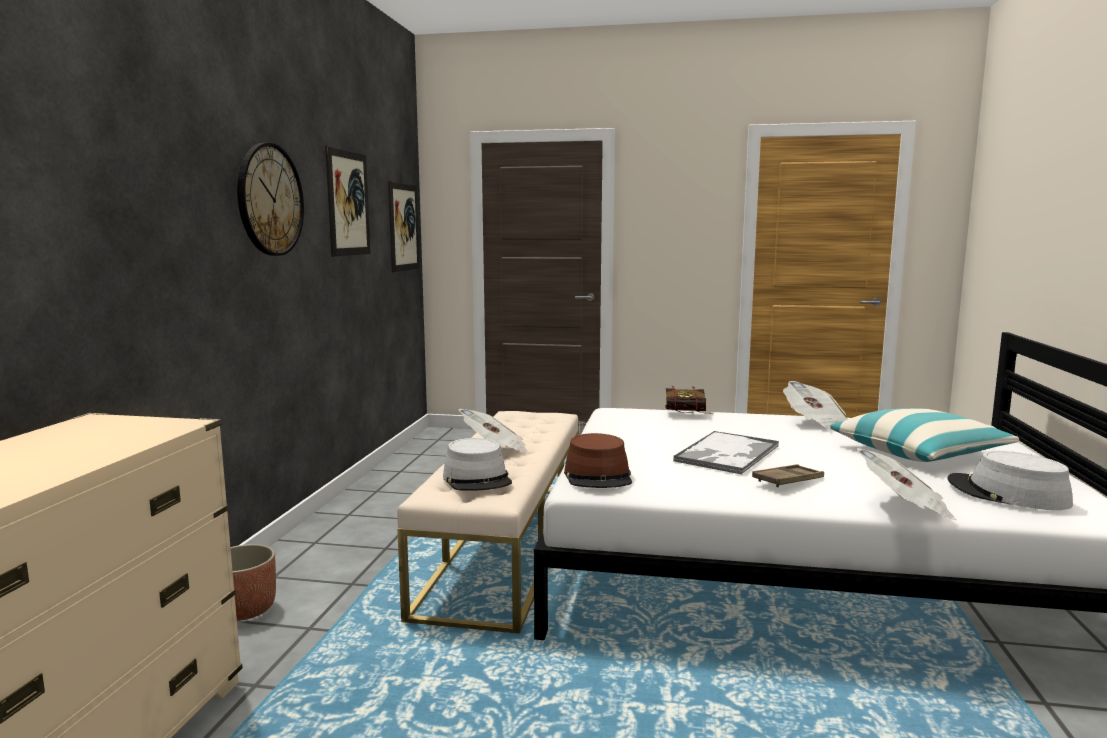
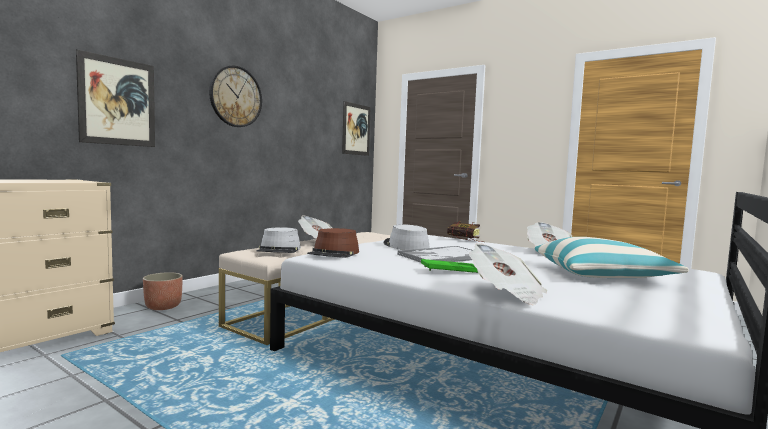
camera: 25 degrees right, 5 degrees down
(348, 203) = (304, 108): picture -> picture (118, 102)
(788, 480) = (450, 271): brown tray -> green tray
(1007, 494) = (618, 300): grey hat -> grey hat (405, 246)

